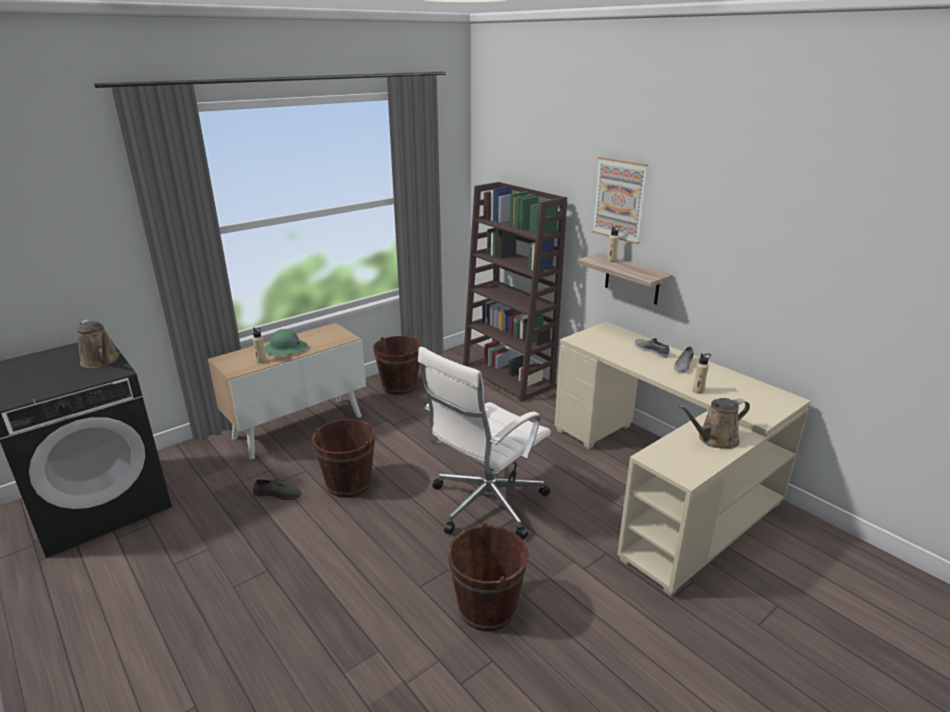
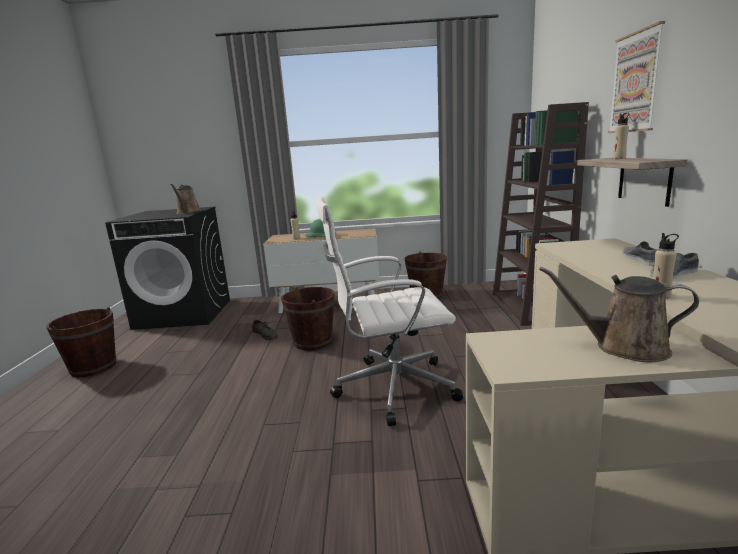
camera: 40 degrees right, 10 degrees down
(487, 608) = (286, 467): brown bucket -> brown bucket (93, 367)

